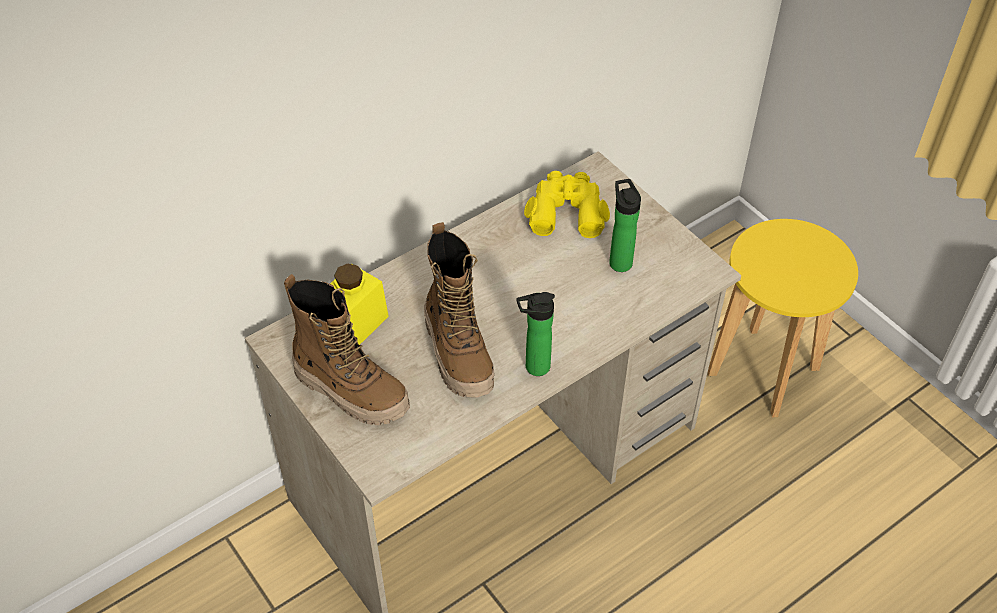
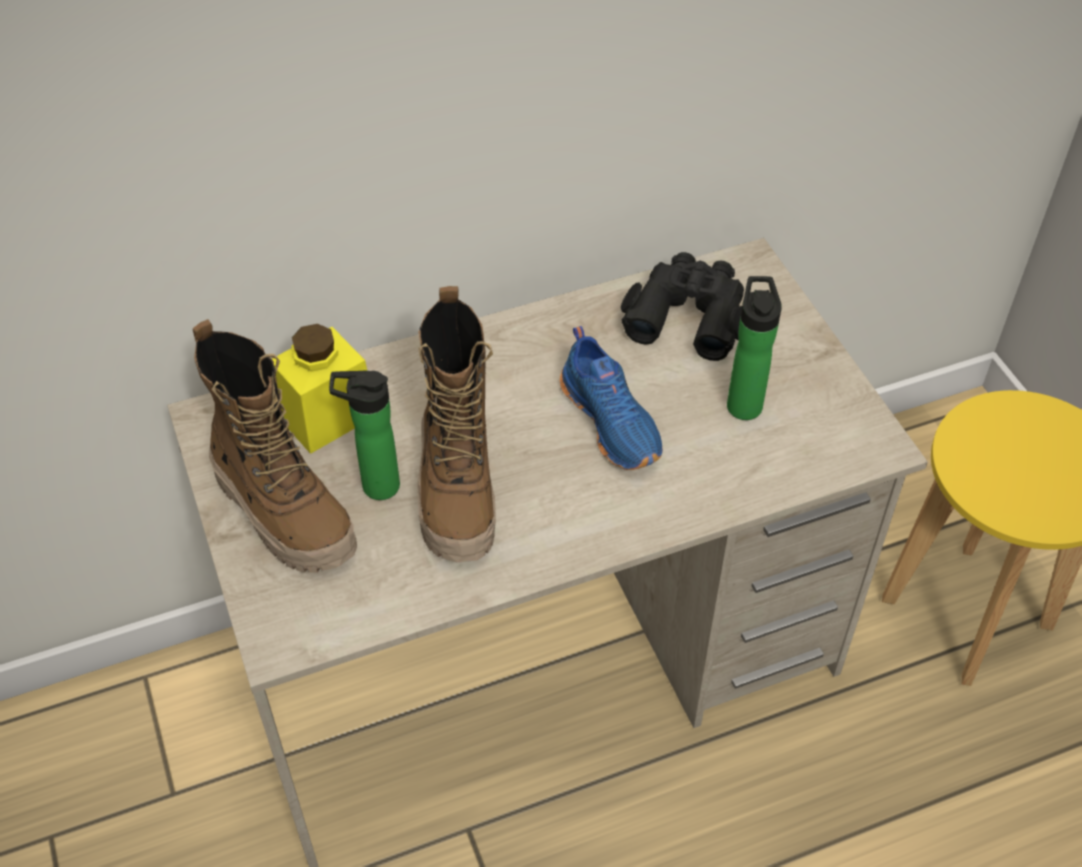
camera: 15 degrees right, 0 degrees up
(533, 367) = (561, 535): bottle -> bottle (374, 486)
(541, 289) = (613, 421): none -> blue shoe
(566, 211) = (688, 314): yellow binoculars -> black binoculars

